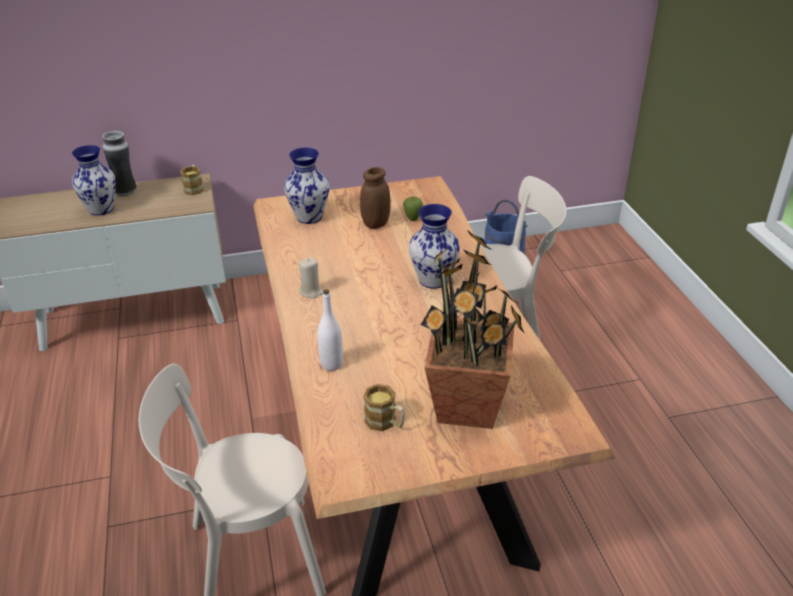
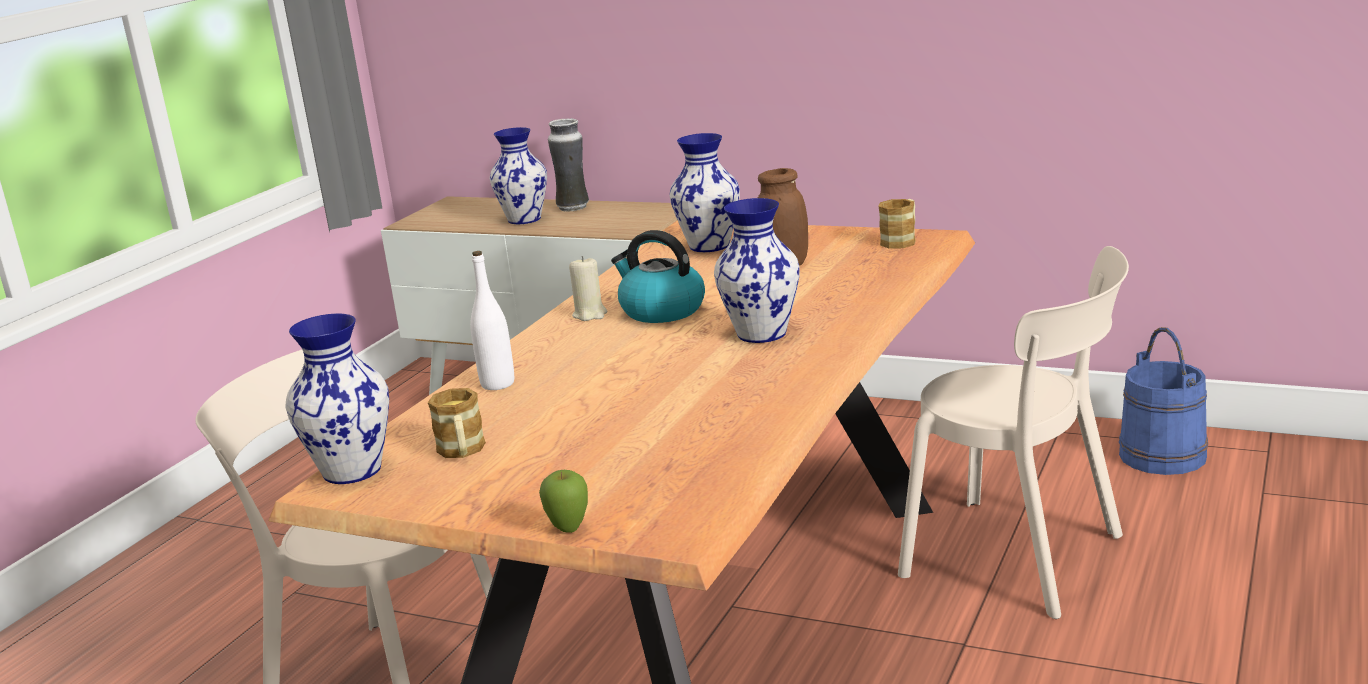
camera: 40 degrees right, 15 degrees down
(194, 188) = (653, 215): mug -> mug (901, 240)
(337, 463) = (351, 470): none -> vase
(351, 277) = (661, 311): none -> kettle
(413, 220) = (842, 269): apple -> apple (569, 529)
(468, 407) = (581, 466): potted plant -> none

